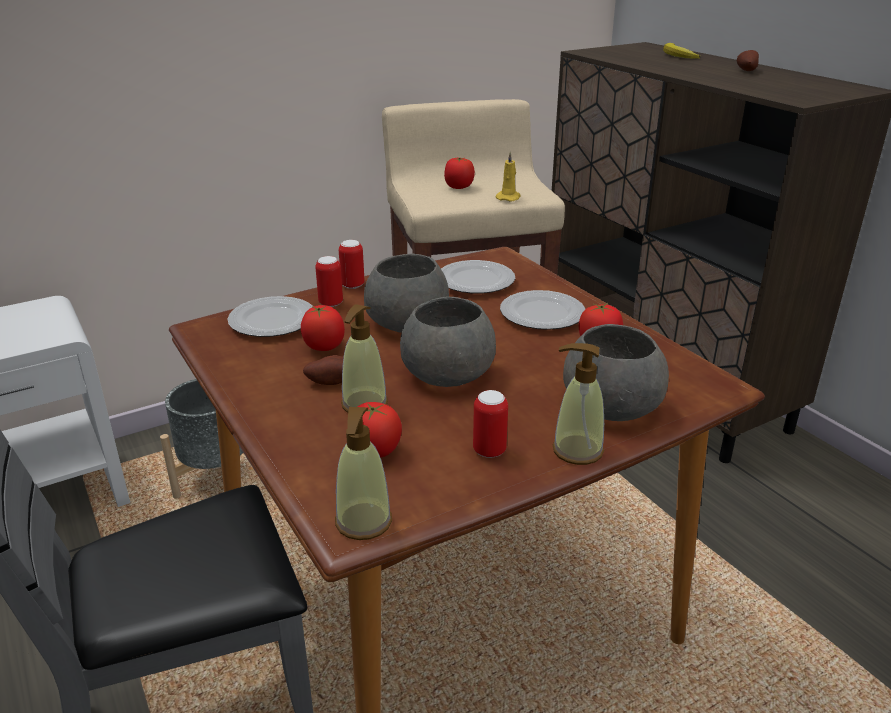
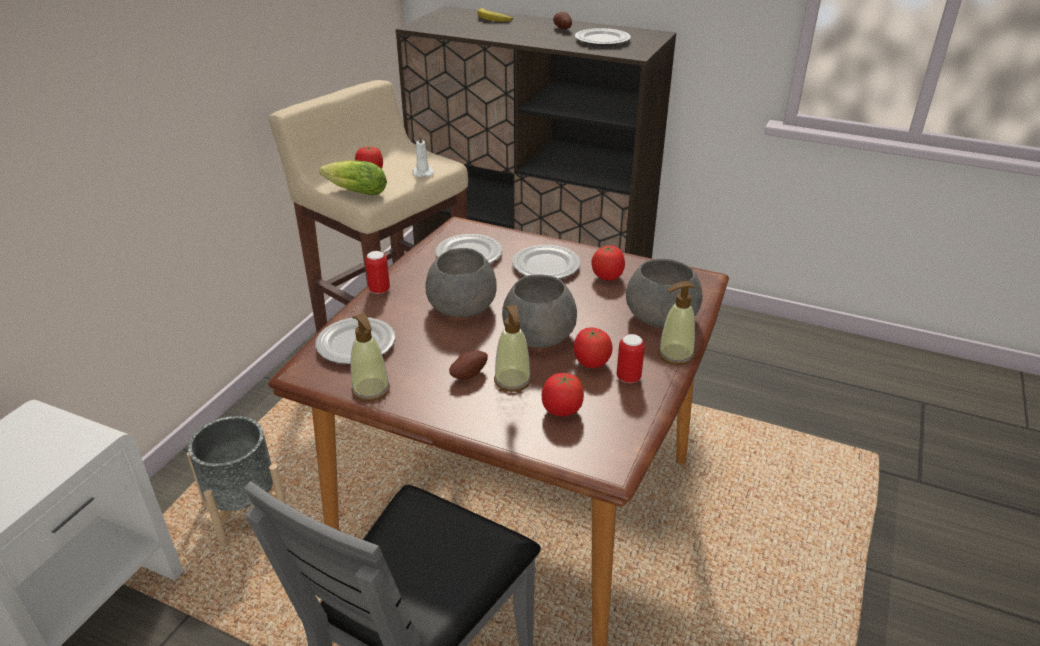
camera: 35 degrees left, 5 degrees up
(324, 347) = (425, 349): tomato -> tomato (591, 363)
(331, 303) = (383, 312): can -> none
(363, 522) = (613, 458): soap dispenser -> soap dispenser (371, 390)
(422, 198) = (353, 192): none -> lettuce
(508, 198) = (422, 172): yellow candle -> white candle
(778, 85) = (601, 40): none -> plate

